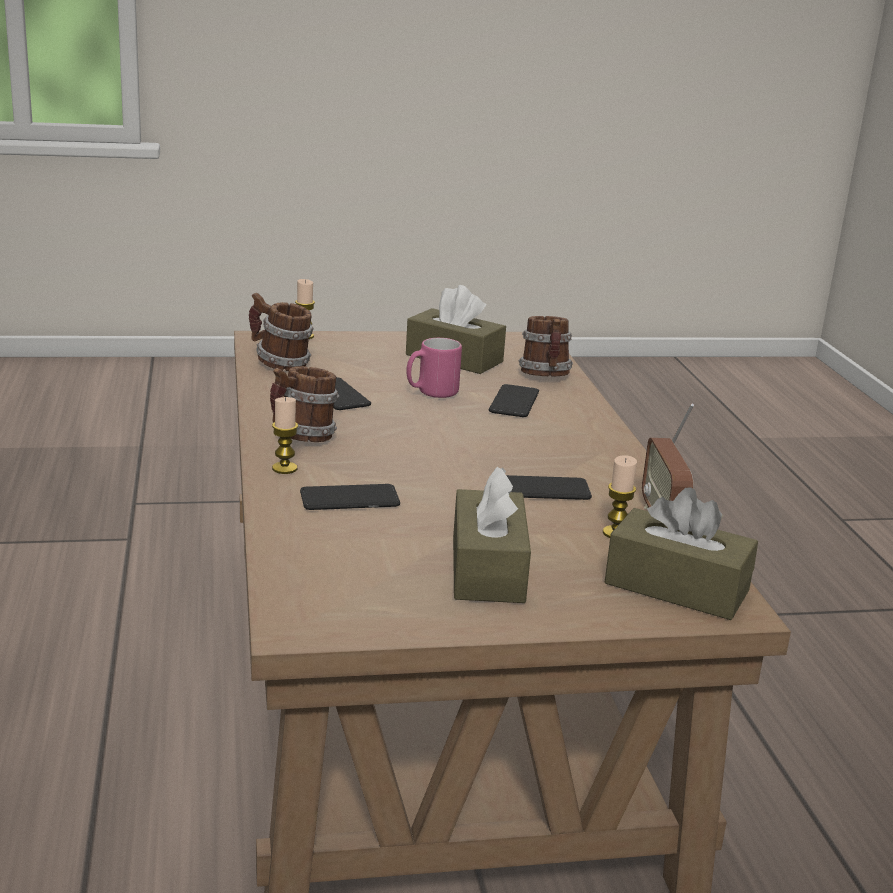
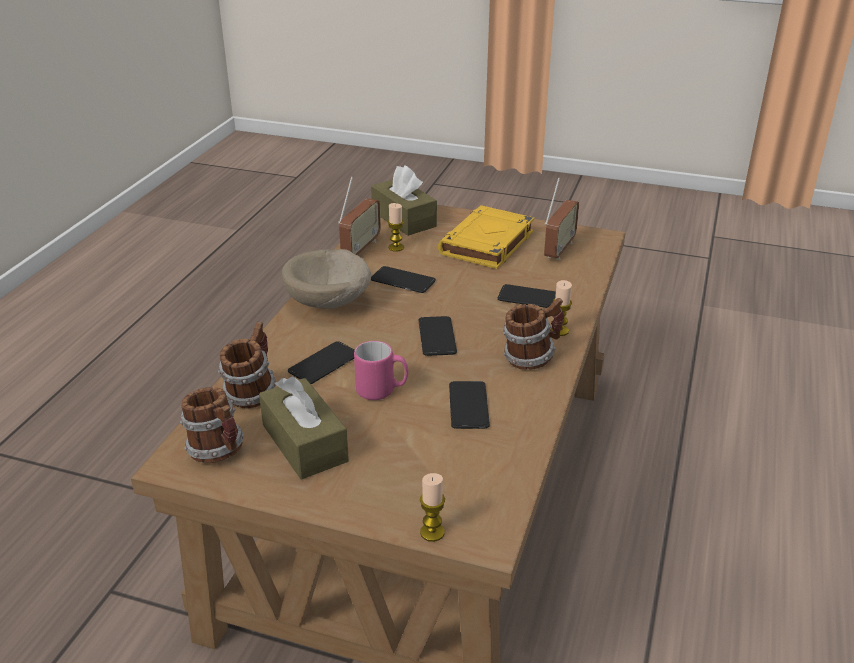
camera: 150 degrees left, 10 degrees up
(280, 364) = (494, 472): mug -> mug (218, 452)
(358, 583) = (559, 250): none -> radio
(427, 439) = (437, 337): none -> phone
(487, 569) = (487, 244): brown tissue box -> yellow book
(591, 450) = (330, 303): none -> beige bowl

